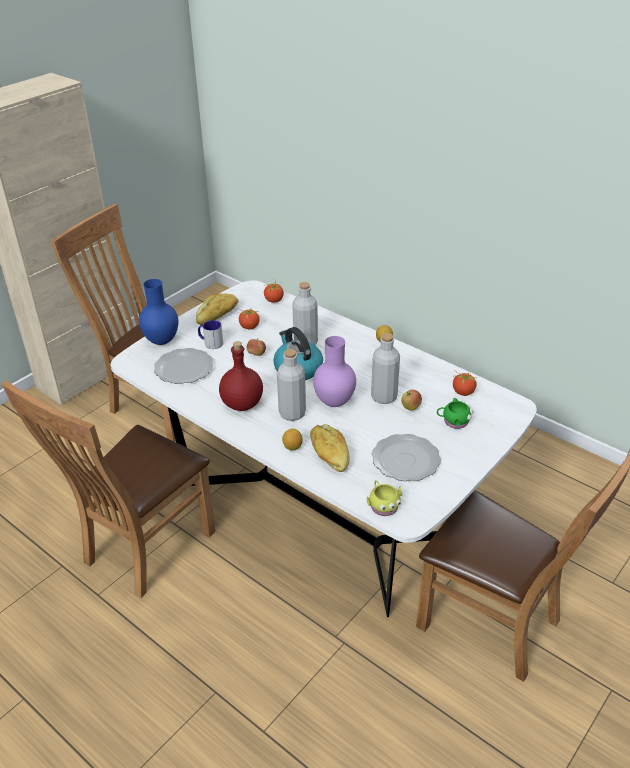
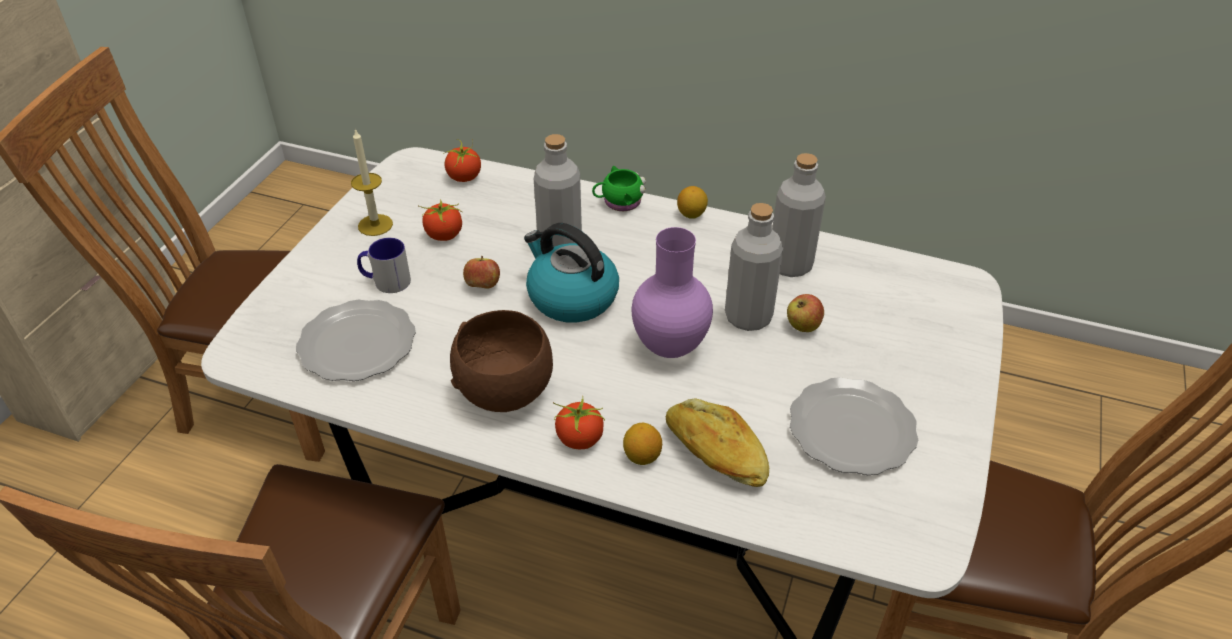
camera: 20 degrees left, 5 degrees up
(162, 341) = (290, 298): blue vase -> none
(218, 315) = (375, 225): bread -> candle
(243, 404) = (506, 392): red bottle -> brown bowl
(292, 413) = (606, 387): grey bottle -> grey bottle (790, 265)
(383, 505) = (865, 532): yellow mug -> none
(453, 421) = (886, 335): green mug -> green mug (619, 202)
(463, 392) = (869, 278): tomato -> tomato (579, 439)

